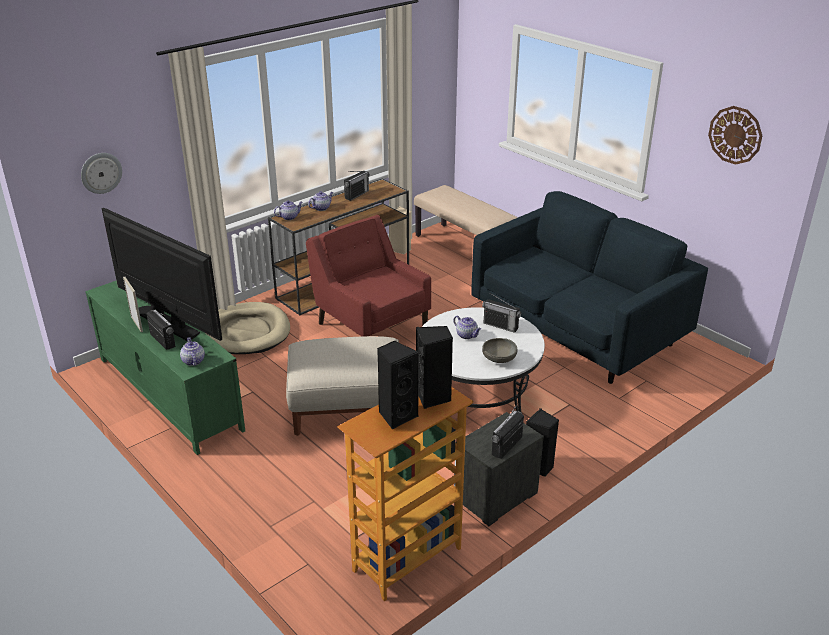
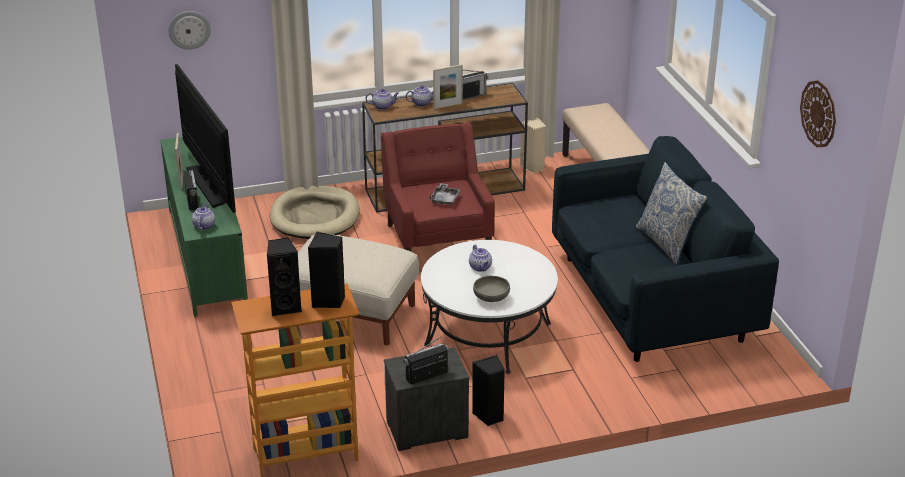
camera: 25 degrees right, 0 degrees up
(345, 206) = (448, 106): none -> picture frame
(383, 285) = (445, 199): none -> grey tray
(500, 326) = (522, 267): radio -> none
(594, 278) = (667, 243): none -> pillow

